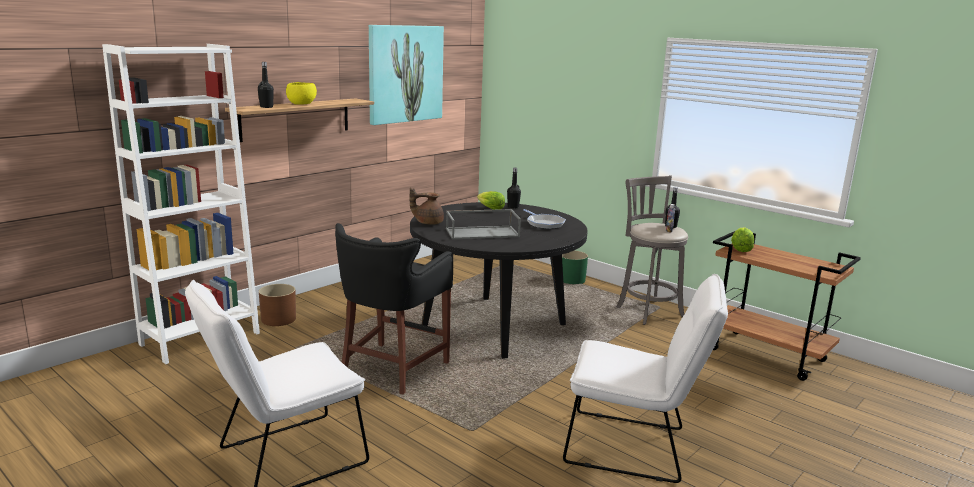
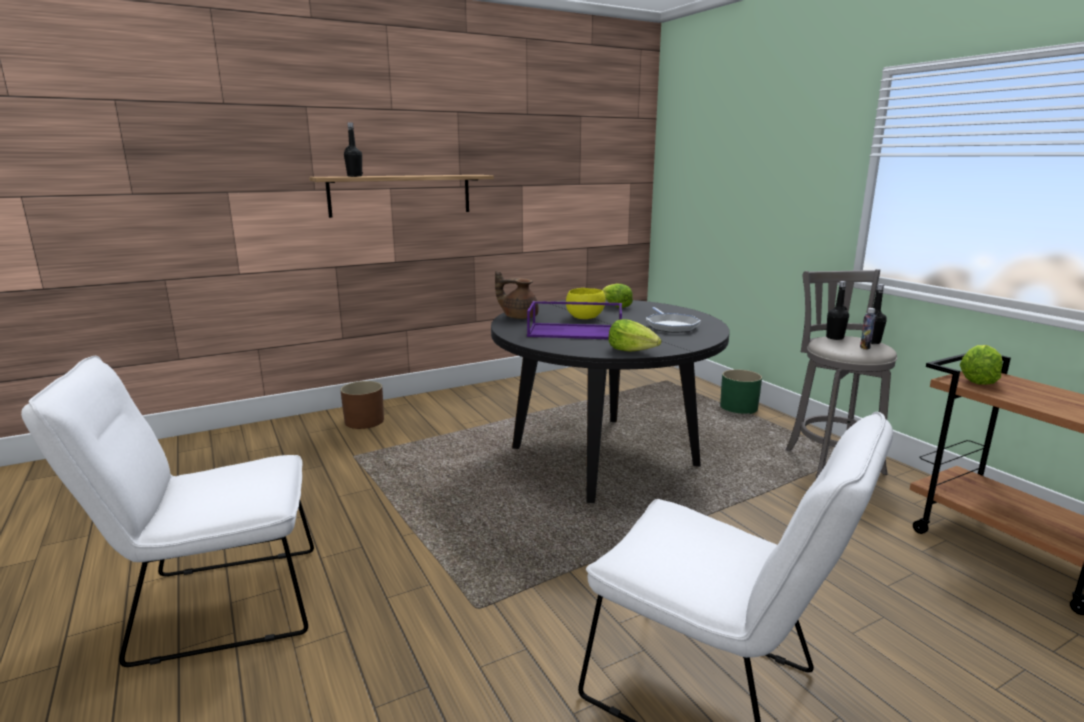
camera: 20 degrees right, 0 degrees up
(200, 339) = (269, 434): white bookcase -> none
(301, 104) = (401, 175): yellow bowl -> yellow bowl (584, 318)
(391, 370) = (437, 500): black stool -> none
(405, 74) = (546, 148): picture -> none
(483, 232) = (576, 331): grey tray -> purple tray
(513, 207) = (646, 306): black bottle -> black bottle (834, 338)
(535, 245) = (632, 351): none -> lettuce

